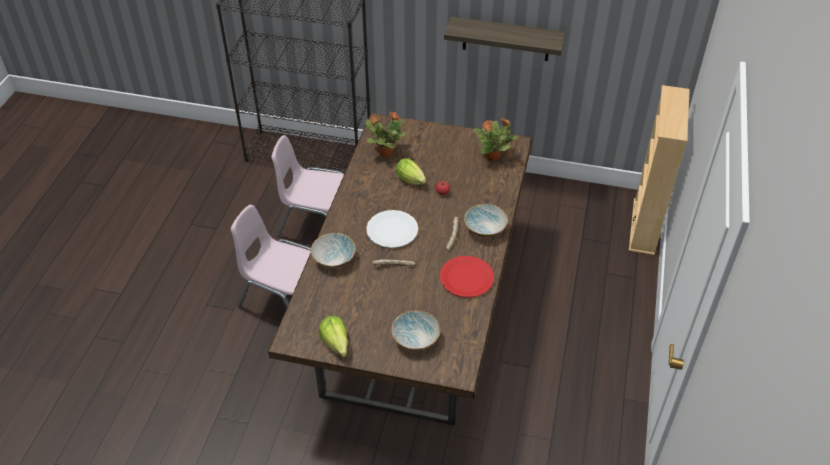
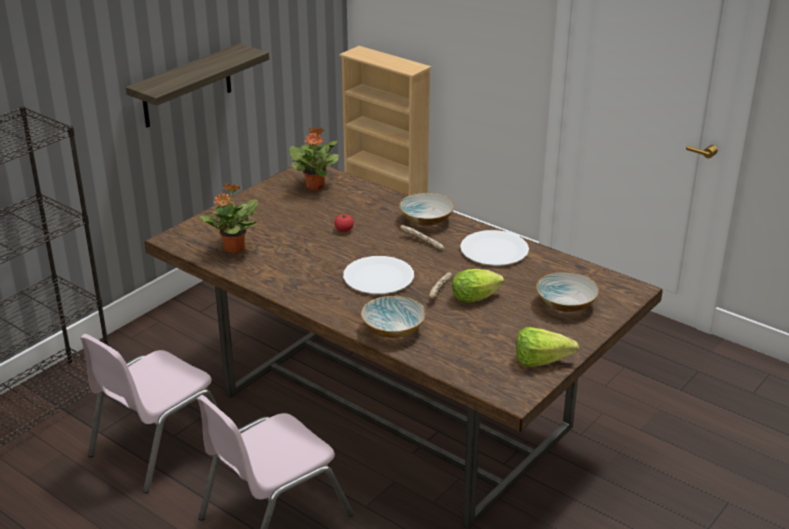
camera: 65 degrees left, 15 degrees down
(412, 181) = (305, 244): lettuce -> lettuce (477, 297)
(467, 278) = (494, 250): red plate -> white plate

